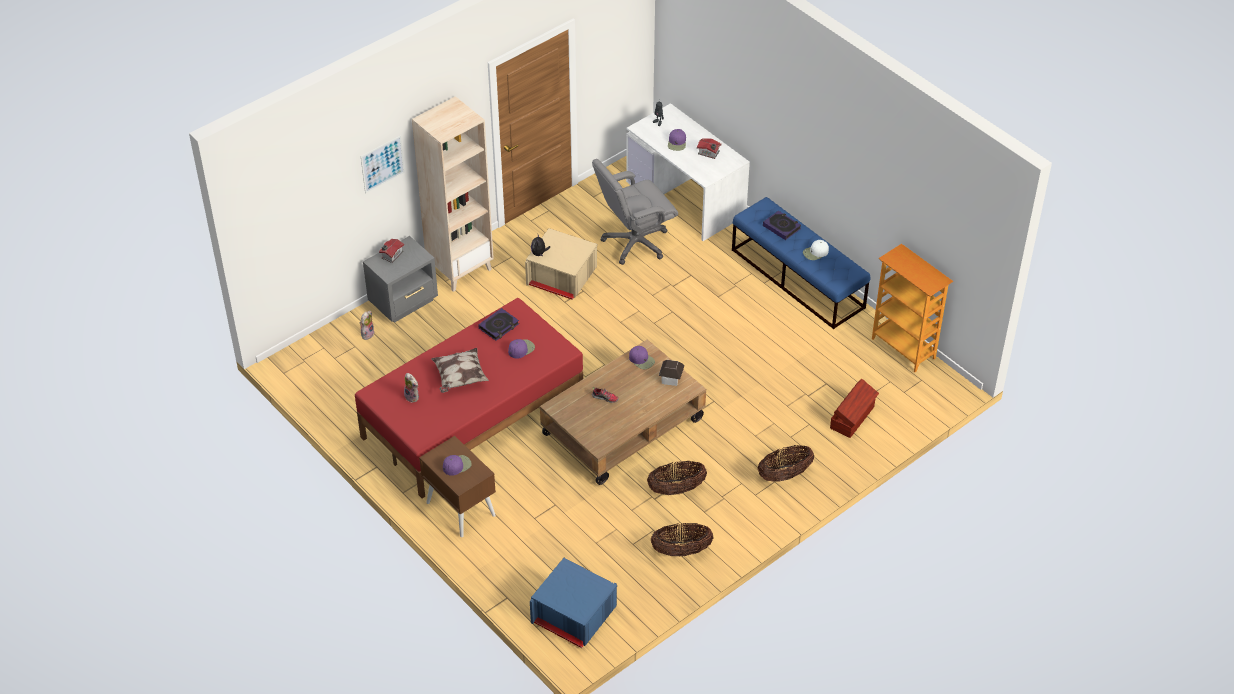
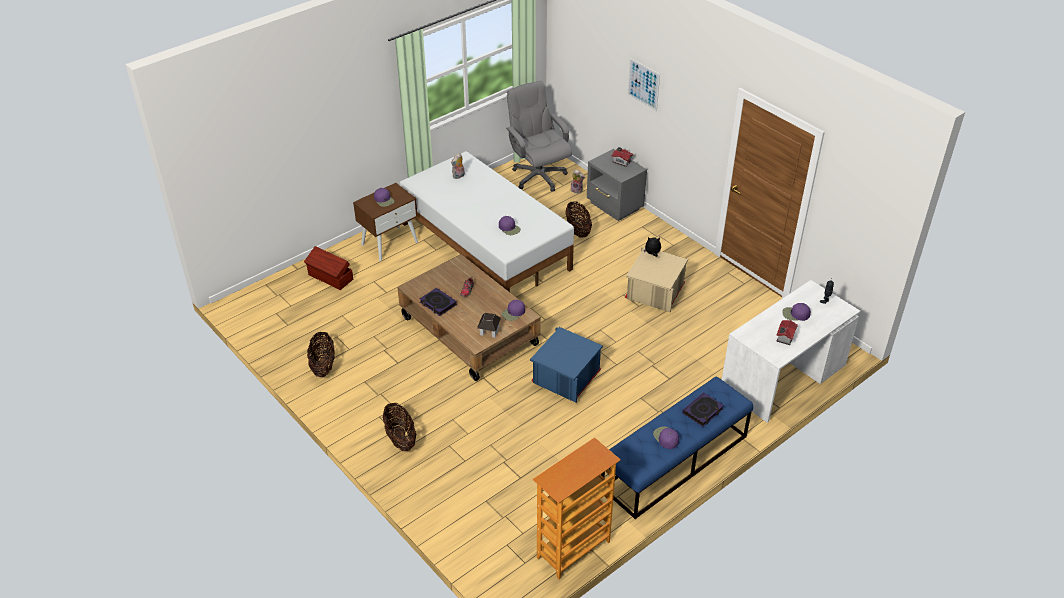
camera: 90 degrees right, 5 degrees down
(459, 378) = (478, 198): pillow -> none
(460, 269) = (657, 234): beige bookcase -> none
(471, 416) = (486, 245): red bed -> white bed
(499, 326) = (536, 216): book -> book (438, 304)
(573, 617) = (269, 303): blue storage box -> blue storage box (565, 377)
(635, 243) = (709, 339): grey office chair -> grey office chair (538, 176)
(676, 489) = (393, 364): basket -> basket (578, 230)
(815, 252) = (666, 438): white cap -> purple cap
(853, 417) = (471, 497): brown storage box -> brown storage box (330, 277)

